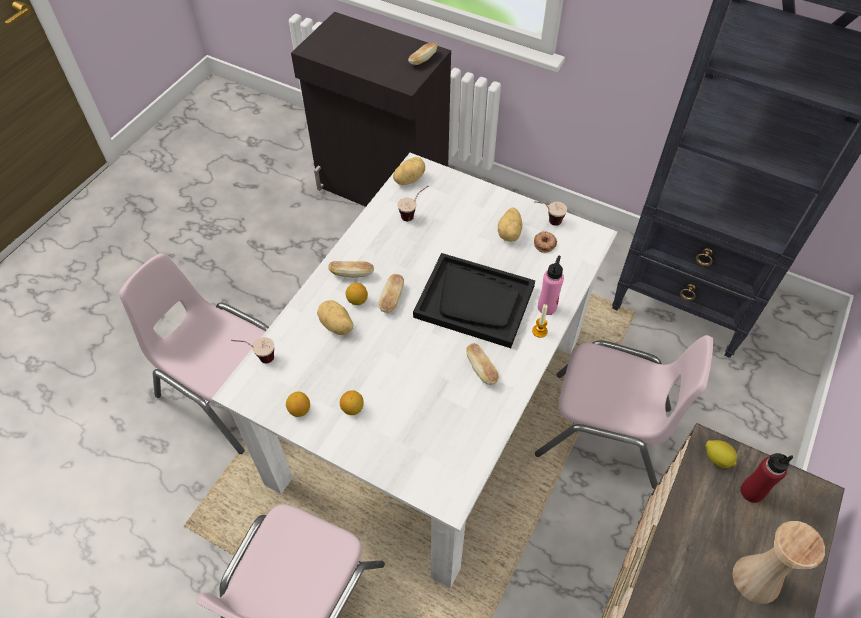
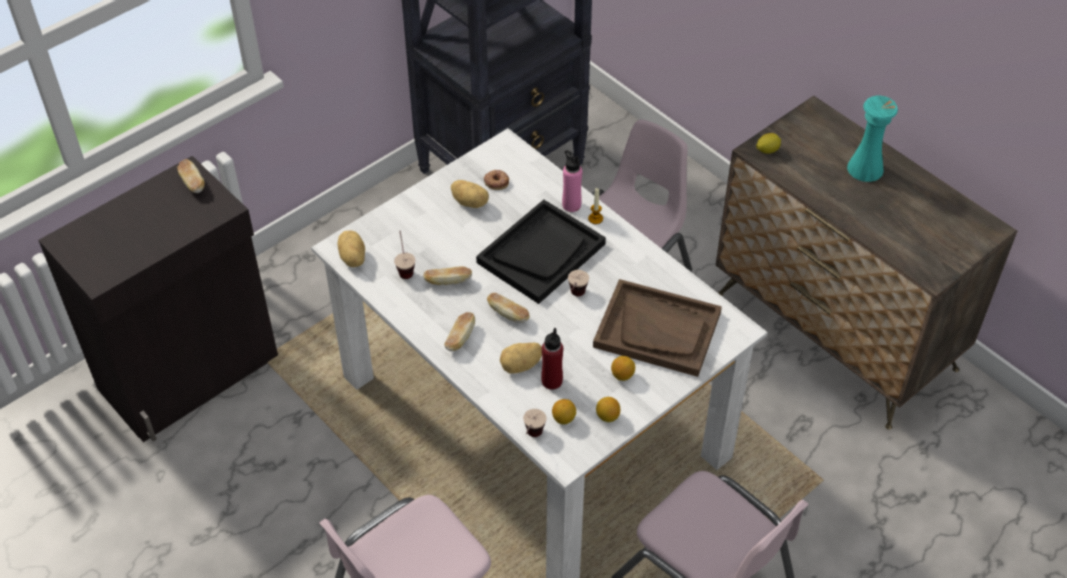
camera: 70 degrees left, 5 degrees down
(357, 300) = (497, 342): lemon -> lemon (564, 419)
(420, 423) = (657, 330): none -> brown tray
(481, 369) = (618, 271): bread -> bread (448, 281)
(547, 222) = (470, 171): cup -> cup (576, 298)
(751, 491) = (800, 143): red bottle -> red bottle (551, 381)
(756, 579) = (865, 169): beige vase -> turquoise vase

